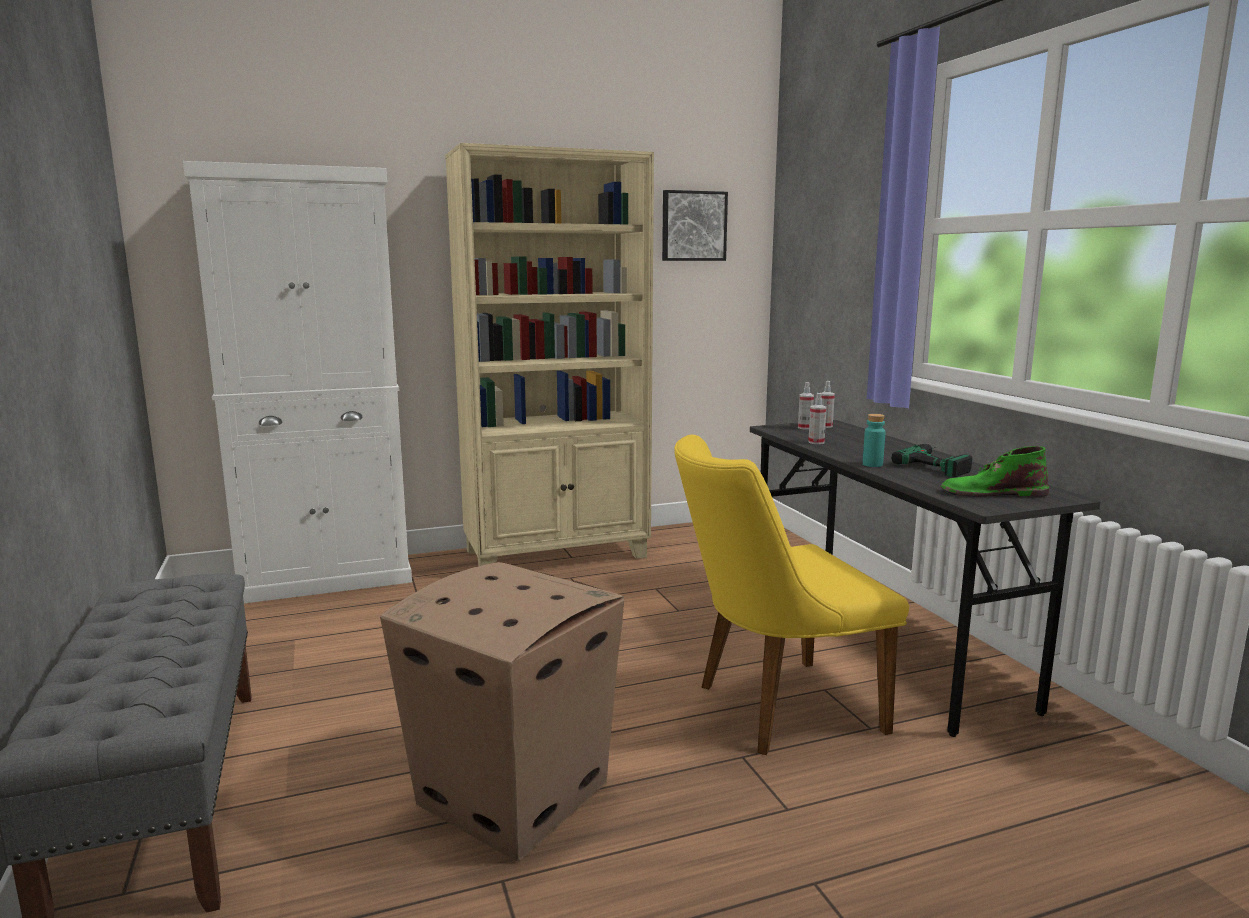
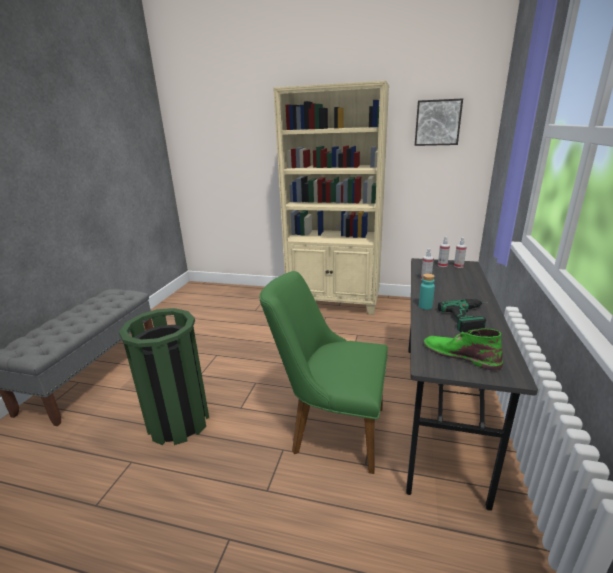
camera: 35 degrees right, 10 degrees up
(327, 578) = (235, 292): white cabinet -> none
(511, 793) = (178, 422): cardboard box -> green trash can
(772, 708) = (329, 428): yellow chair -> green chair

